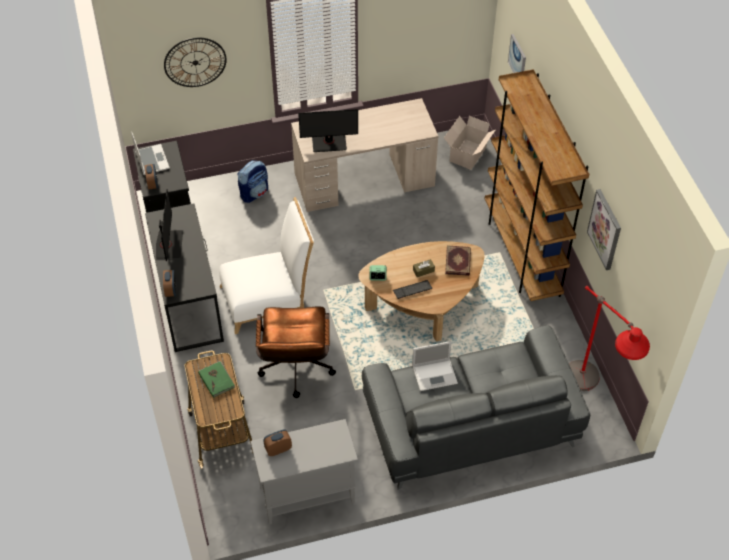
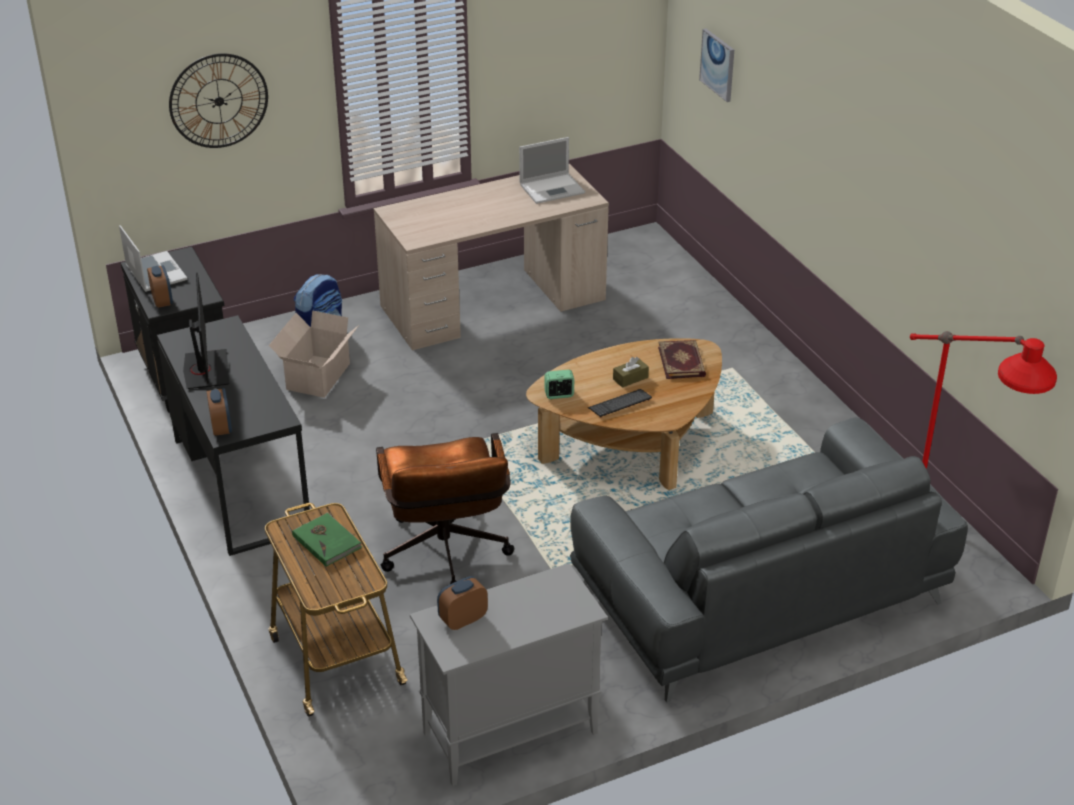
camera: 10 degrees left, 15 degrees down
(269, 299) = (376, 467): white chair -> none
(329, 143) = (440, 225): monitor -> none
(435, 374) = (693, 507): laptop -> laptop (553, 188)
(467, 155) = (643, 259): cardboard box -> cardboard box (317, 377)
(521, 254) = (767, 366): brown bookcase -> none
(605, 229) = (929, 232): picture -> none

